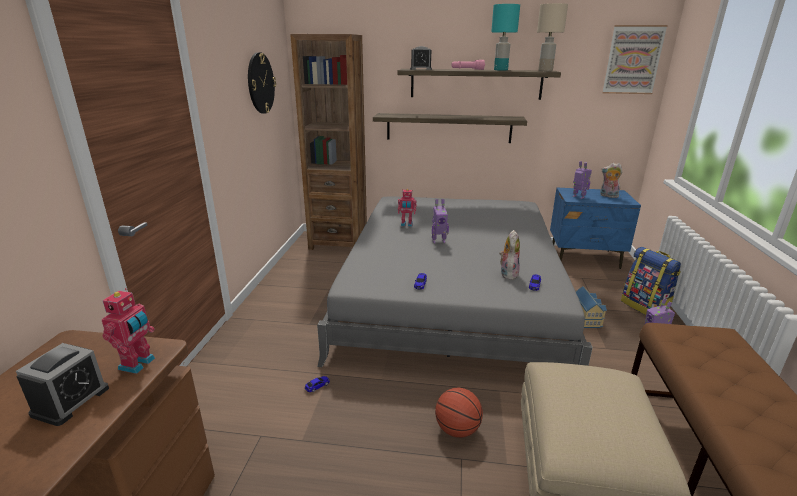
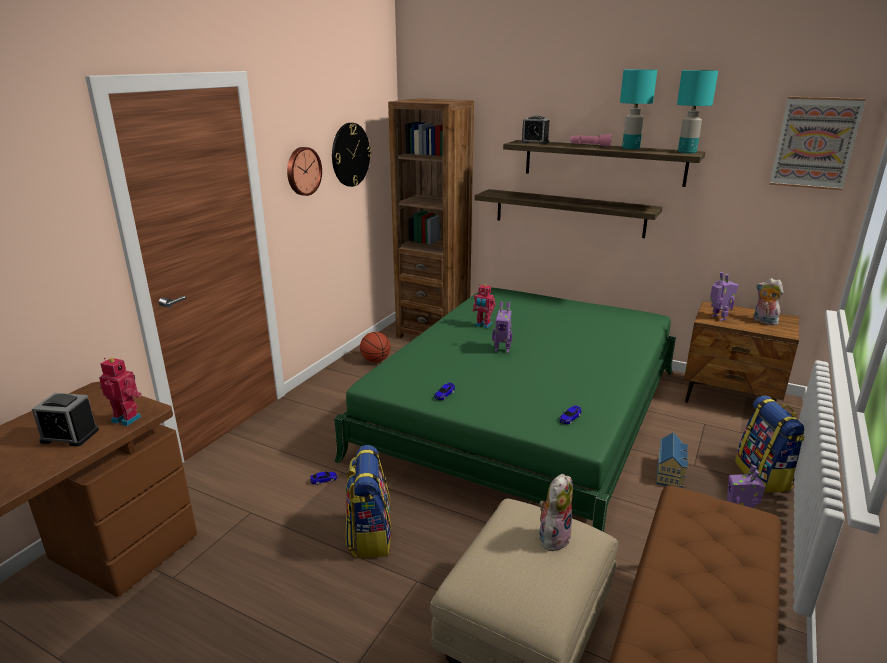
camera: 20 degrees right, 0 degrees up
(71, 401) = (70, 435): alarm clock -> alarm clock turned 60 degrees clockwise
(138, 364) = (127, 418): toy robot -> toy robot turned 105 degrees counterclockwise
(228, 95) = (302, 171): none -> wall clock
(392, 428) = (369, 535): none -> backpack
(451, 292) = (523, 412): grey bed -> green bed
(457, 429) = (431, 554): basketball -> basketball (375, 360)
(507, 273) = (551, 399): plush toy -> plush toy (553, 536)
(545, 70) = (686, 152): beige table lamp -> turquoise table lamp
(585, 258) = (730, 399): blue nightstand -> brown nightstand

